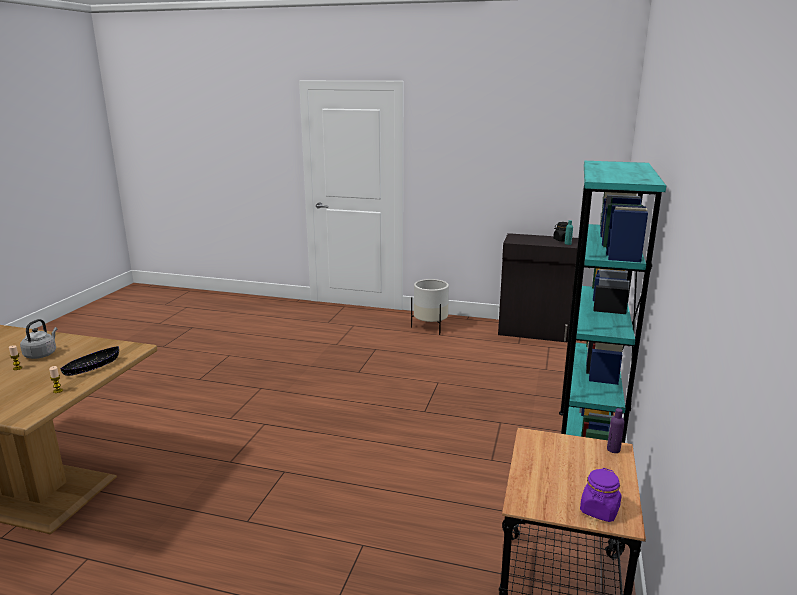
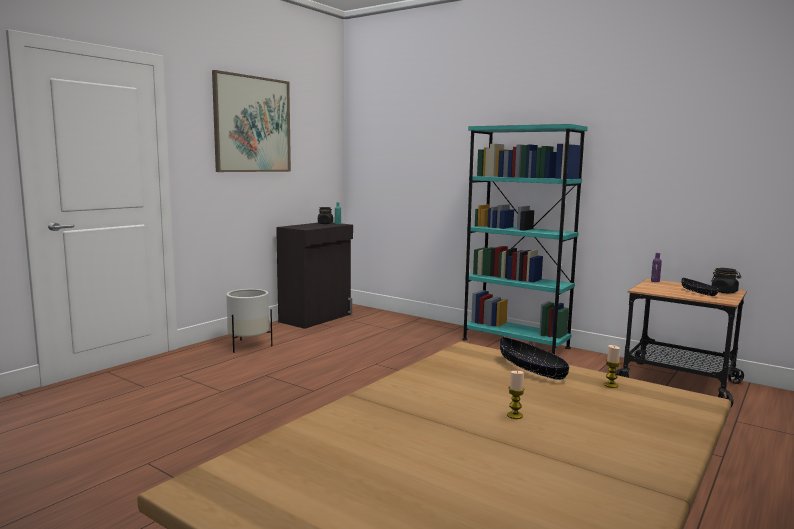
camera: 70 degrees left, 10 degrees down
(42, 354) = (456, 401): grey kettle -> none
(491, 133) = (252, 124): none -> picture
(565, 484) = (699, 292): none -> black bowl
(599, 510) = (724, 292): purple jar -> black jar

